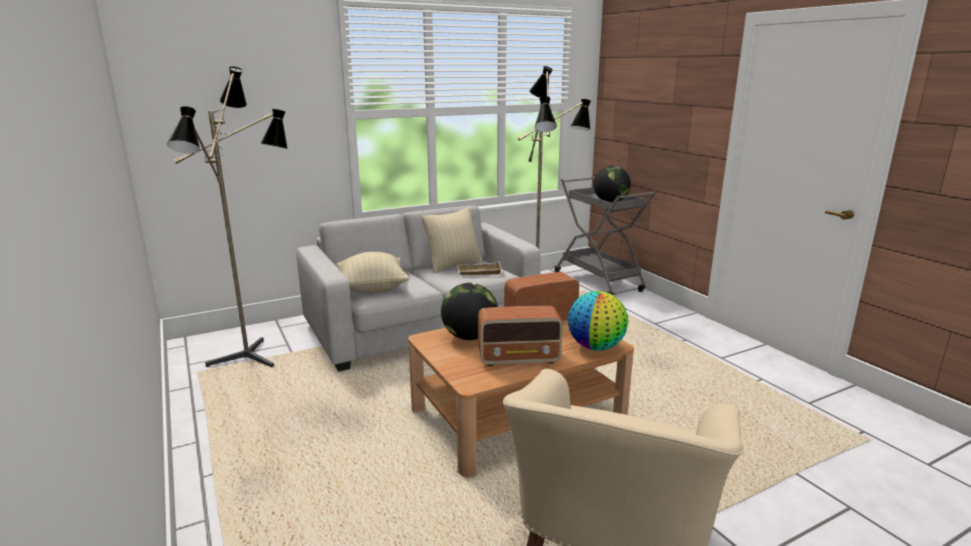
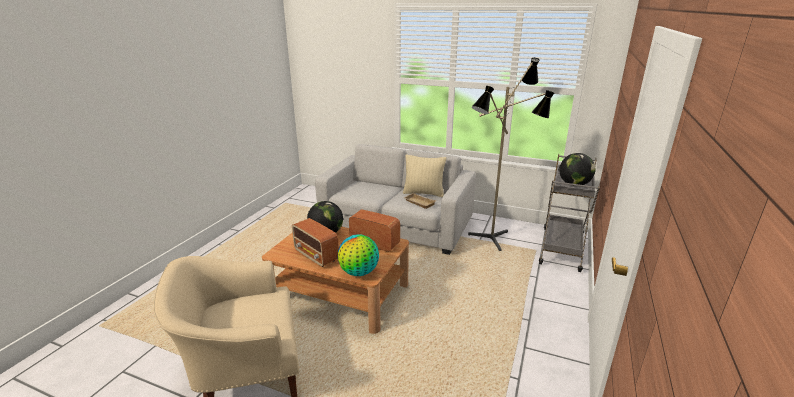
camera: 50 degrees right, 5 degrees up
(256, 357) = (311, 206): floor lamp -> none
(372, 288) = (355, 190): beige pillow -> none

